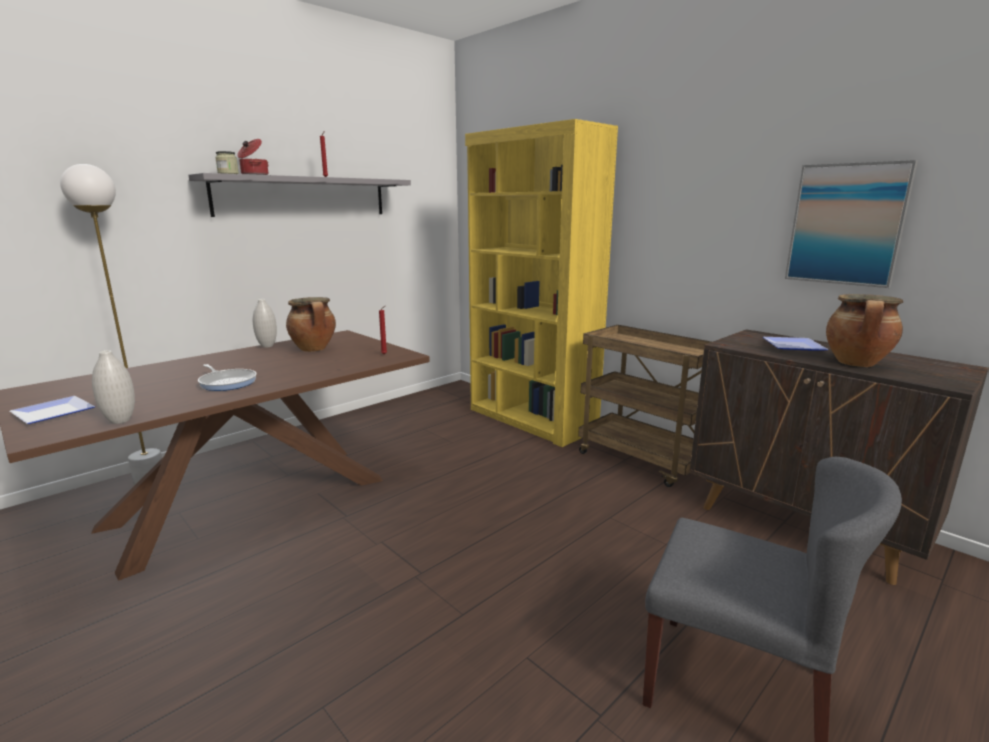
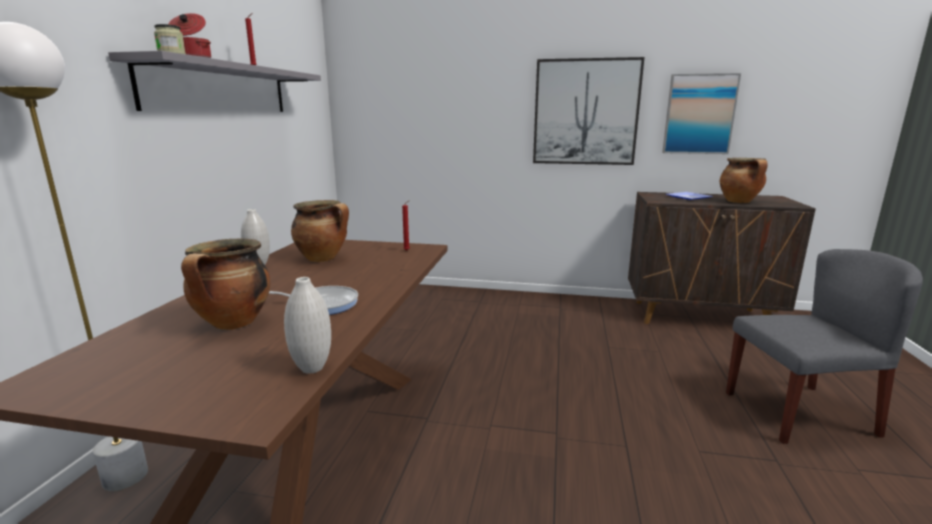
camera: 35 degrees left, 0 degrees up
(56, 412) = (187, 388): plate -> none
(159, 382) = (233, 324): none -> cooking pot
(531, 419) = (455, 297): yellow bookcase -> none
(644, 460) = (571, 304): brown cart -> none
(688, 218) = (585, 112): none -> picture

